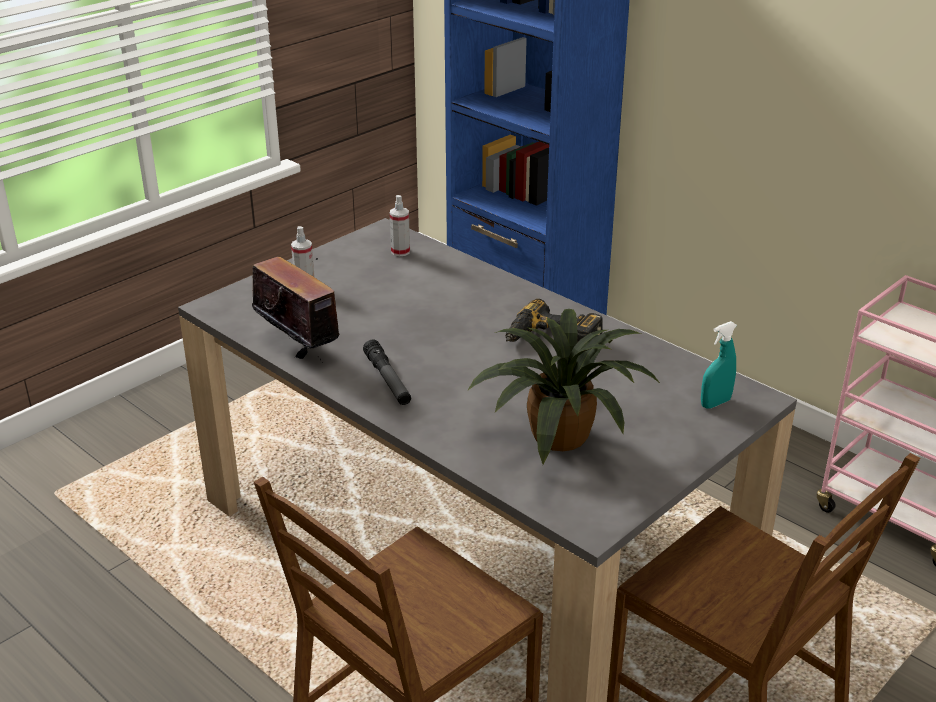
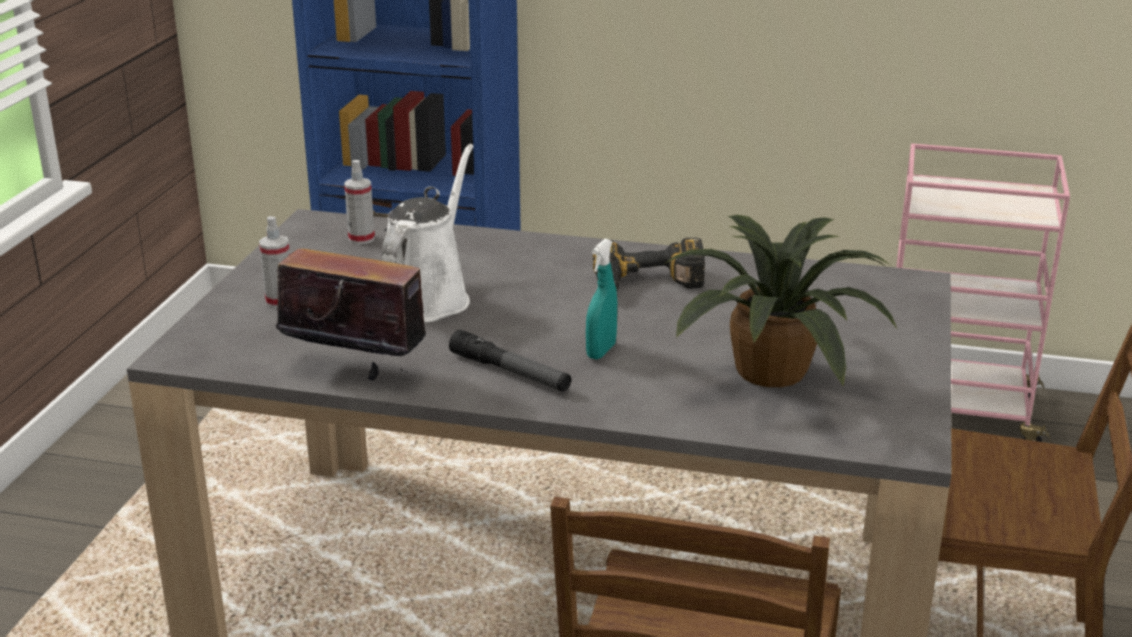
camera: 30 degrees left, 5 degrees down
(395, 308) = (427, 297): none -> white watering can
(715, 403) = (883, 296): turquoise spray bottle -> turquoise spray bottle (601, 351)

